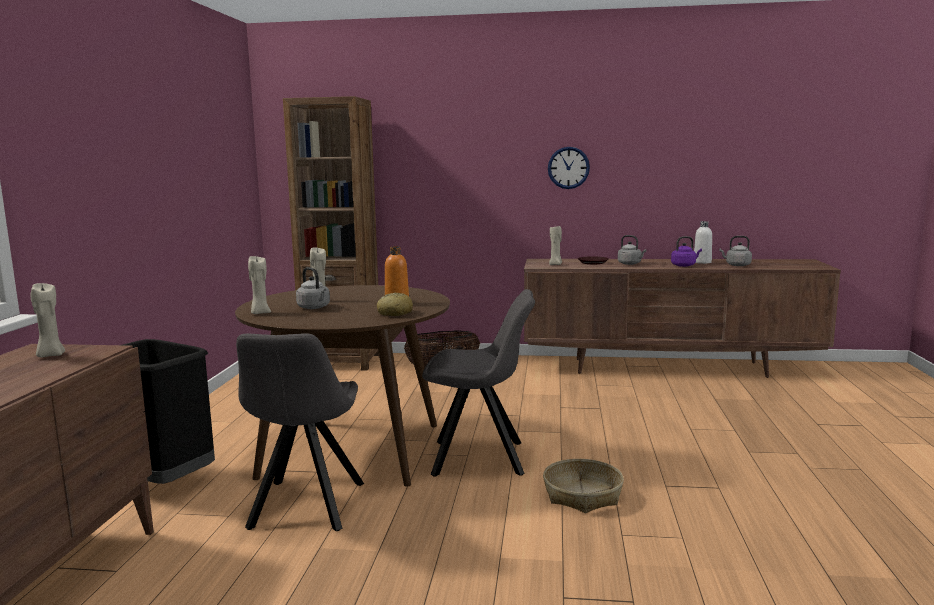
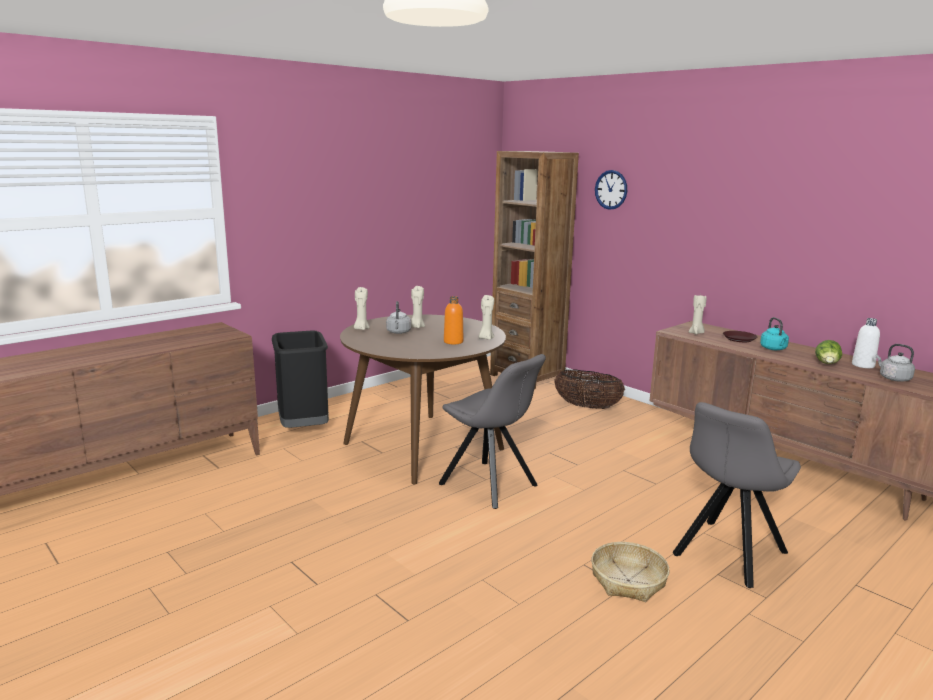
camera: 40 degrees right, 5 degrees up
(50, 355) = (210, 332): beige candle -> beige candle (486, 338)
(306, 505) = (343, 471): grey chair -> grey chair (728, 553)
(395, 313) = (428, 350): bread -> none
(568, 168) = (745, 234): wall clock -> wall clock (611, 189)
(583, 495) = (508, 541): basket -> basket (628, 580)
(630, 264) = (774, 349): grey kettle -> turquoise kettle
(684, 265) = (827, 364): purple kettle -> lettuce

